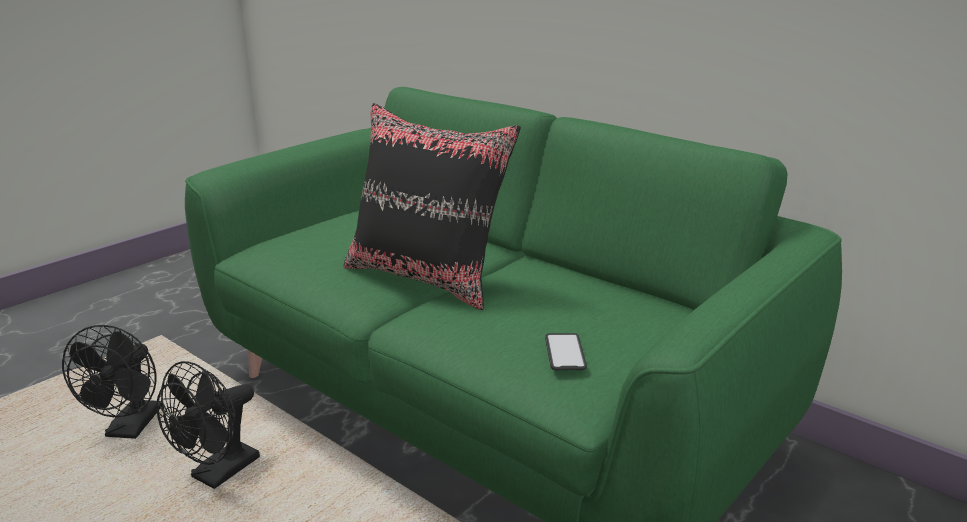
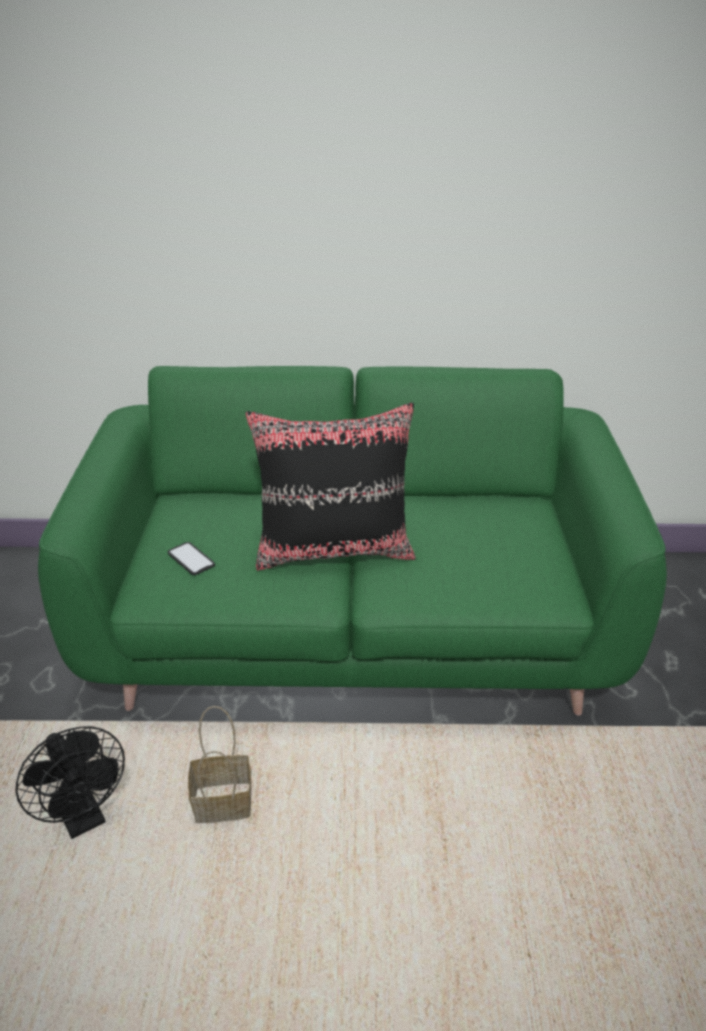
camera: 40 degrees left, 10 degrees up
(218, 474) = (225, 802): black fan -> basket
(565, 353) = (515, 567): phone -> phone (191, 559)

